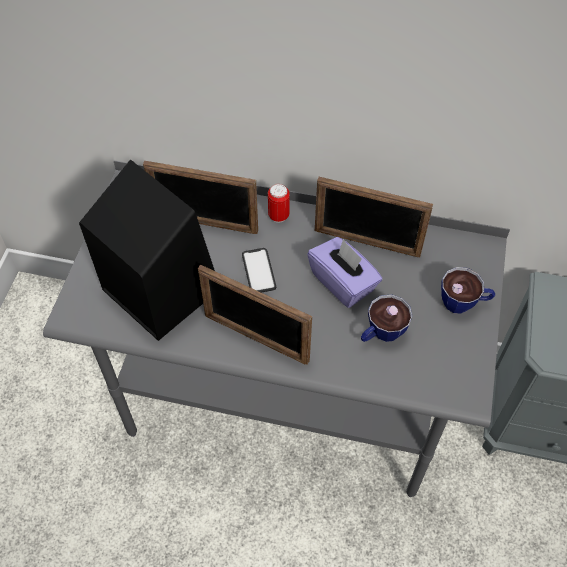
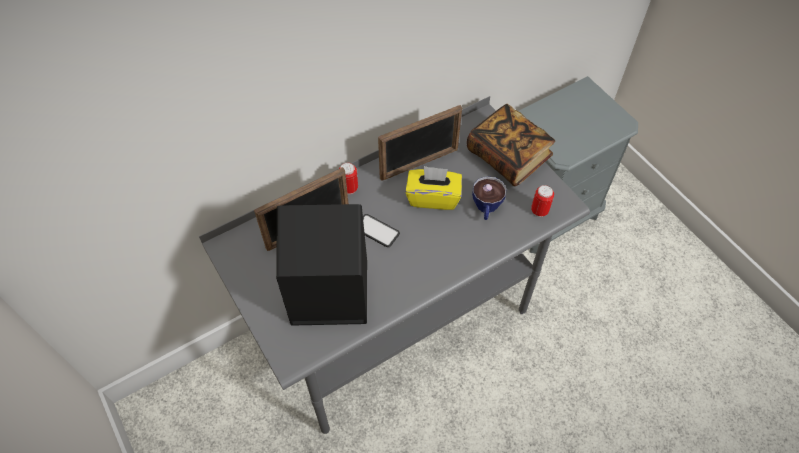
camera: 45 degrees left, 0 degrees up
(255, 338) = (422, 271): picture frame -> none
(343, 282) = (433, 197): purple tissue box -> yellow tissue box
(432, 379) = (539, 211): none -> can
(463, 302) = (508, 156): cup -> book

